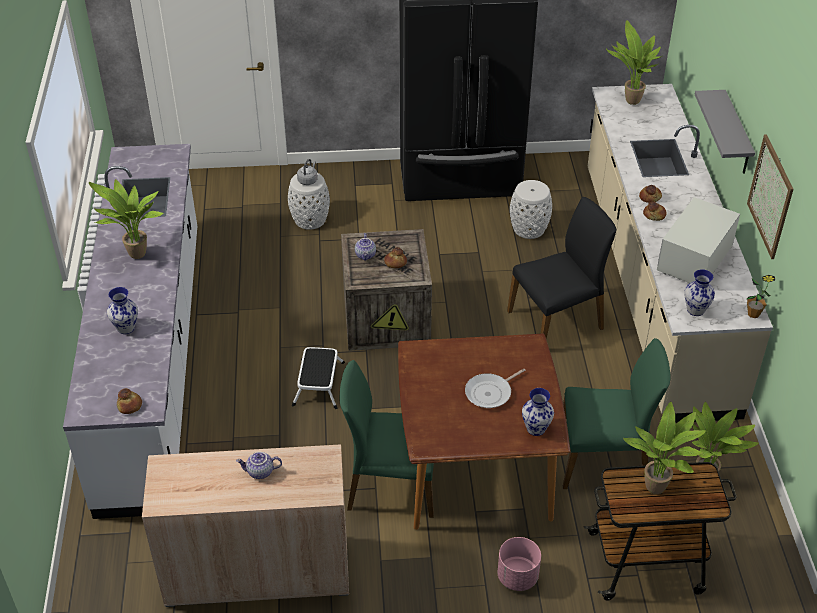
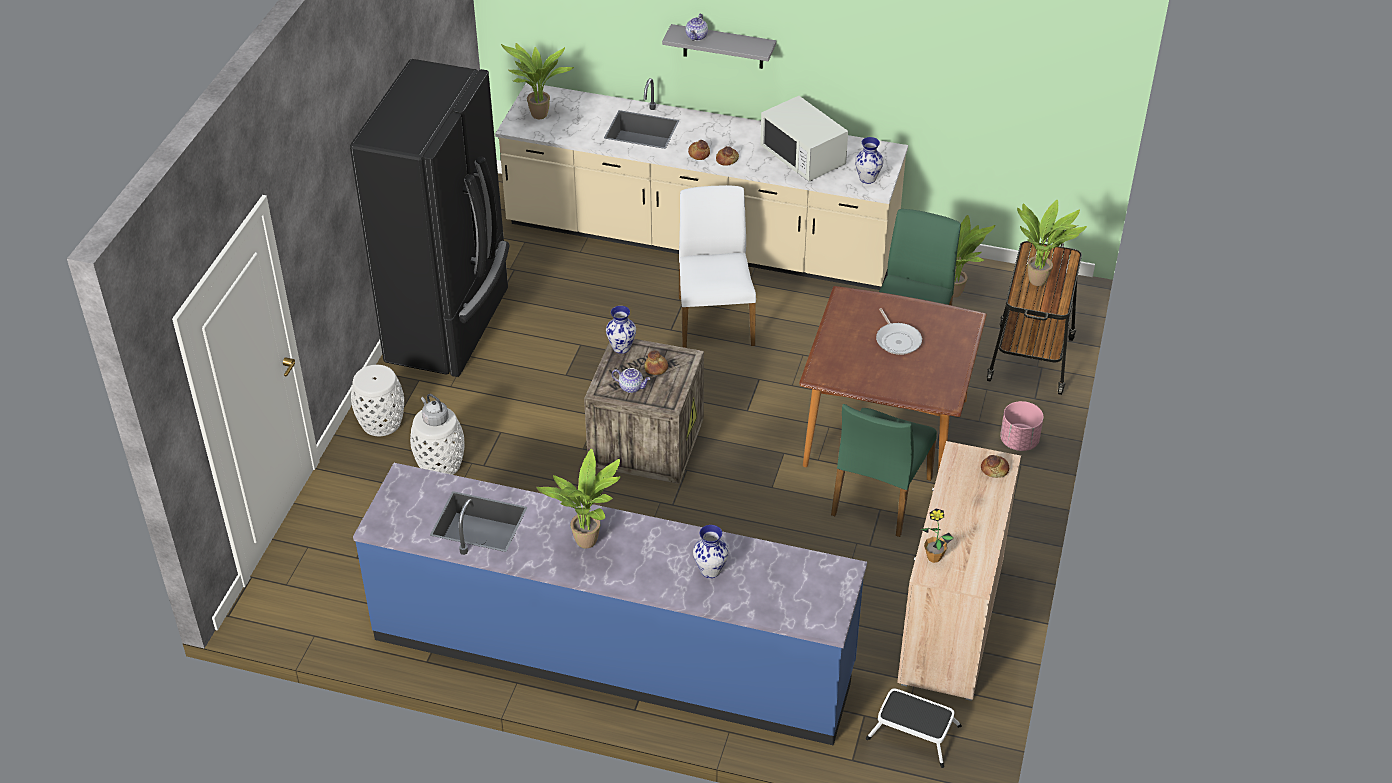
camera: 70 degrees left, 0 degrees up
(129, 406) = (834, 585): bread -> bread (994, 470)
(154, 361) = (613, 653): white counter -> blue counter
(260, 472) = (962, 503): teapot -> teapot (697, 37)
(319, 383) = (717, 518): black step ladder -> black step ladder (914, 732)
(528, 229) = (565, 297): white stool -> white stool (381, 423)
(536, 429) = (953, 324): vase -> vase (622, 347)
(557, 320) = (714, 320): black chair -> white chair
(753, 314) = (887, 149): potted plant -> potted plant (934, 557)
(771, 195) = (832, 55): picture -> none

